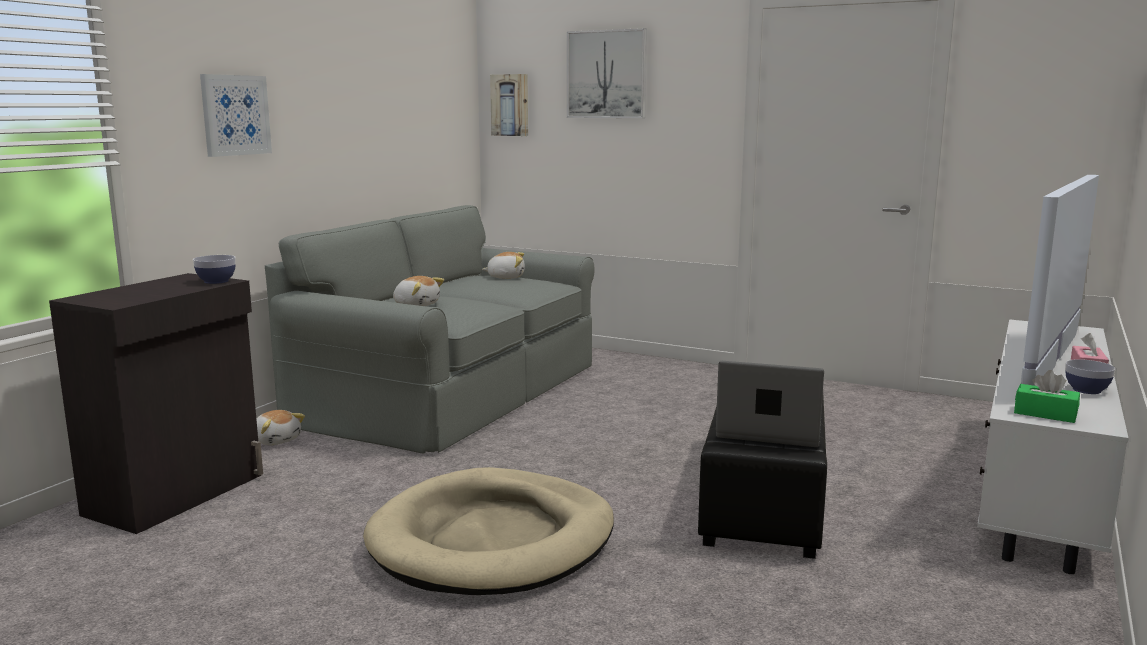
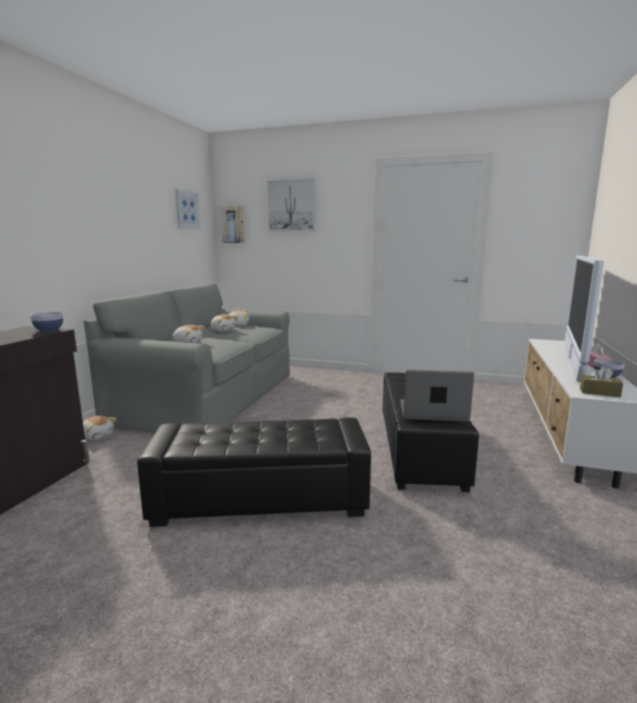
camera: 10 degrees left, 0 degrees up
(235, 115) = (58, 219): picture -> picture (187, 210)
(478, 285) = (223, 330): none -> plush toy
(493, 540) = (260, 498): beige dog bed -> black ottoman
(1045, 414) = (599, 392): green tissue box -> brown tissue box

